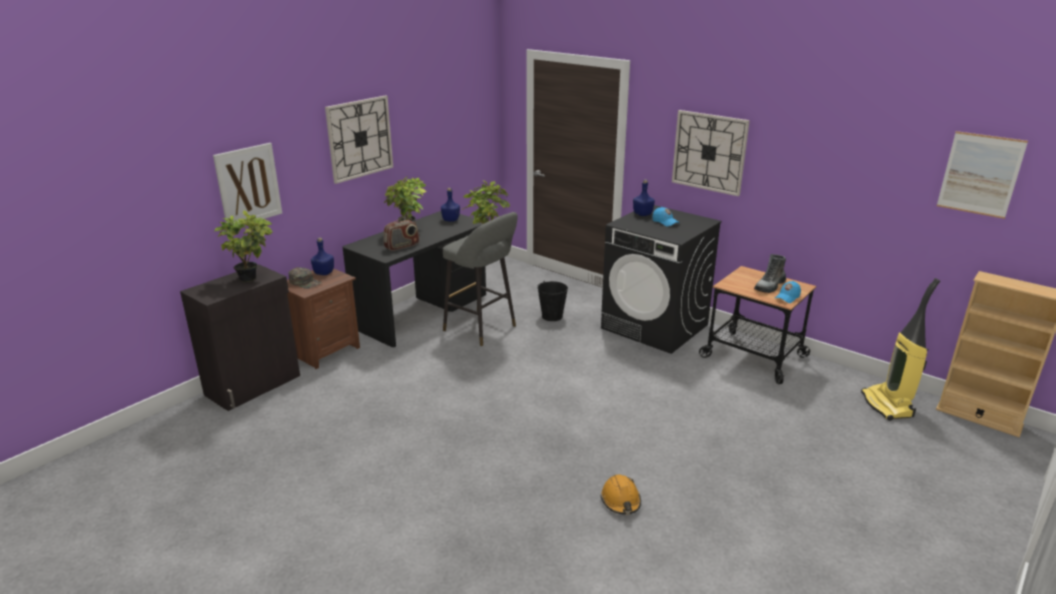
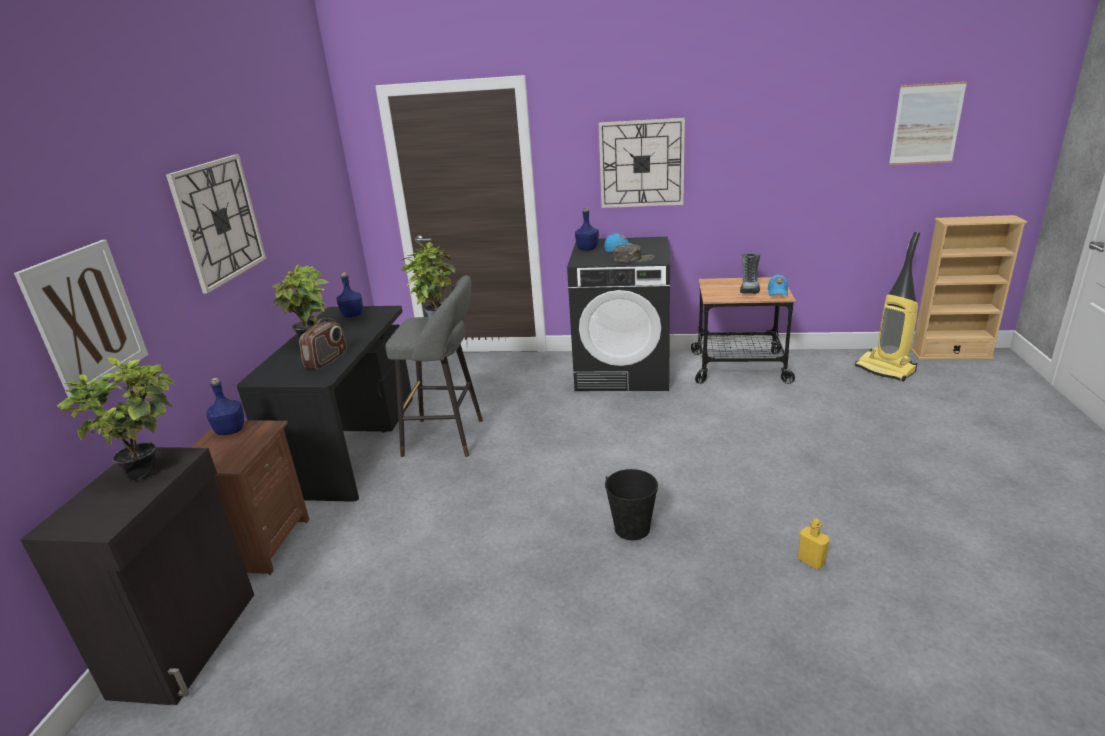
camera: 30 degrees left, 0 degrees up
(305, 282) = (214, 452): green cap -> green cap (633, 259)
(552, 316) = (510, 396): black bucket -> black bucket (632, 528)
(621, 501) = (811, 561): orange hard hat -> yellow bottle

